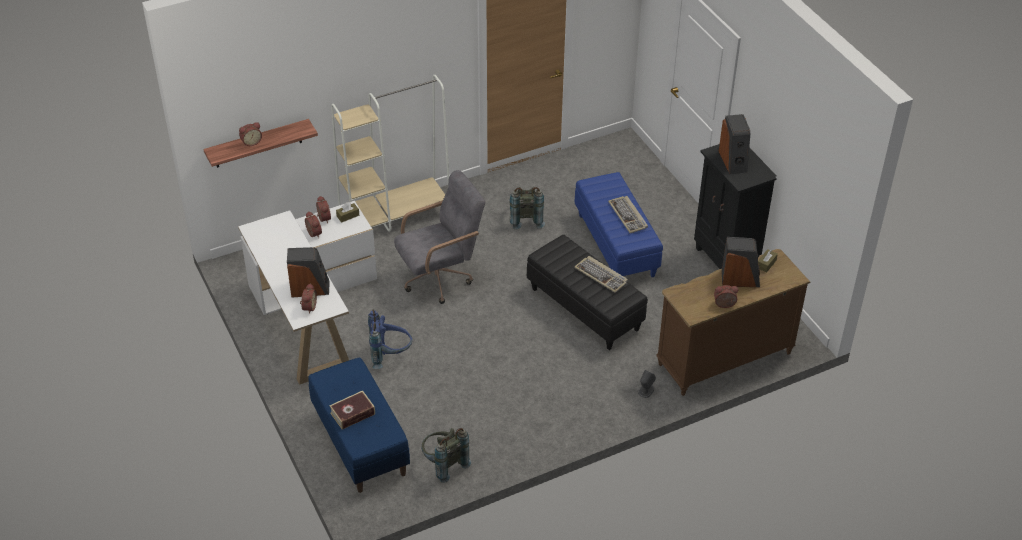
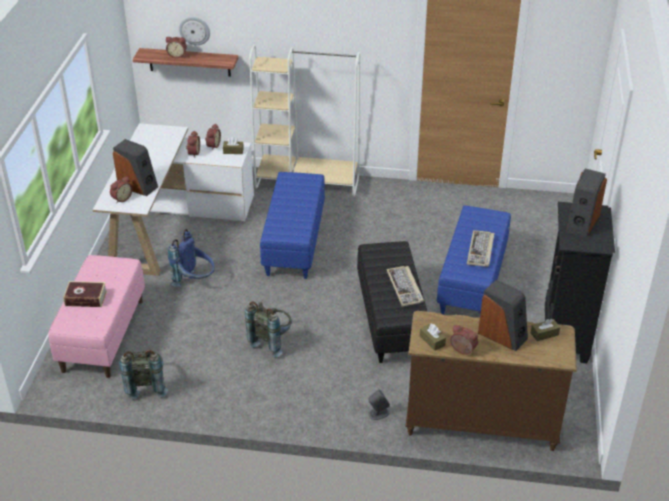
camera: 35 degrees right, 5 degrees down
(262, 110) = (194, 30): none -> wall clock
(359, 442) = (103, 335): blue bench -> pink bench
(441, 279) = (295, 243): grey office chair -> blue ottoman
(525, 219) = (413, 227): grey backpack -> grey backpack (271, 341)
(697, 308) = (432, 341): none -> brown tissue box

